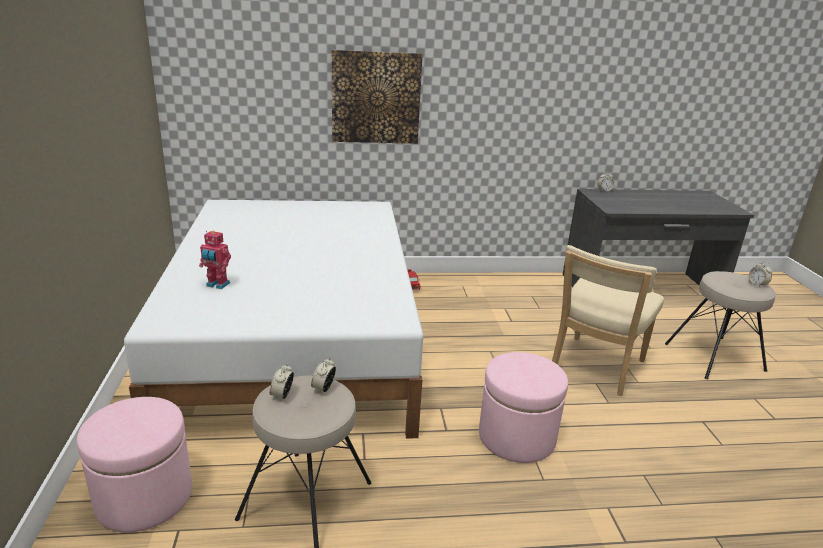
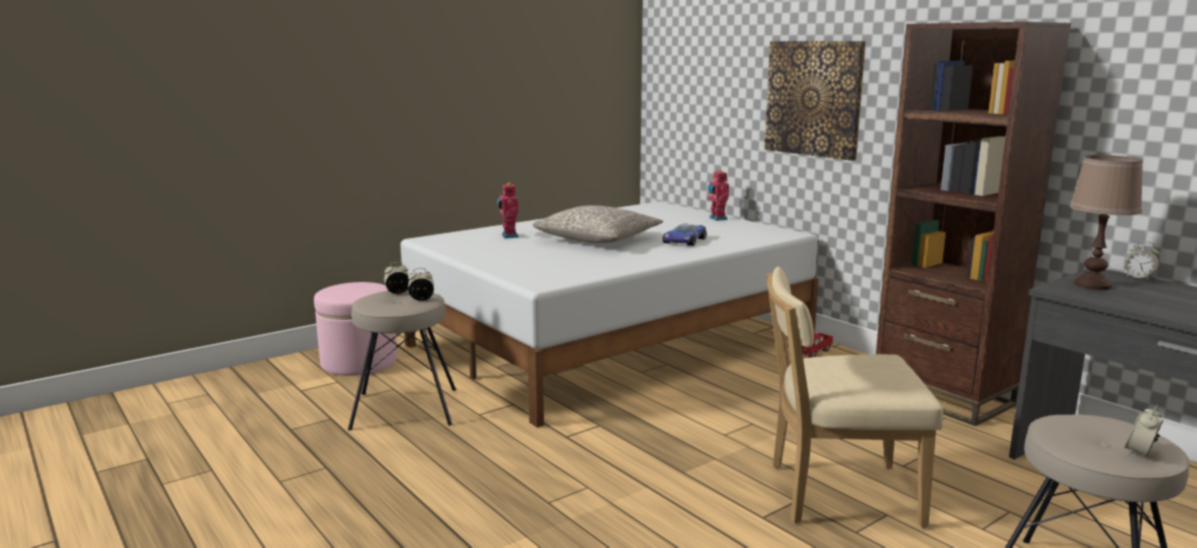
camera: 60 degrees right, 10 degrees down
(294, 258) = (598, 239): none -> grey pillow
(301, 206) = (717, 218): none -> toy robot
(347, 236) = (684, 241): none -> toy car
(507, 284) = (942, 397): none -> brown bookcase
(516, 437) = (604, 473): pink ottoman -> none
(610, 202) = (1092, 285): none -> brown table lamp

